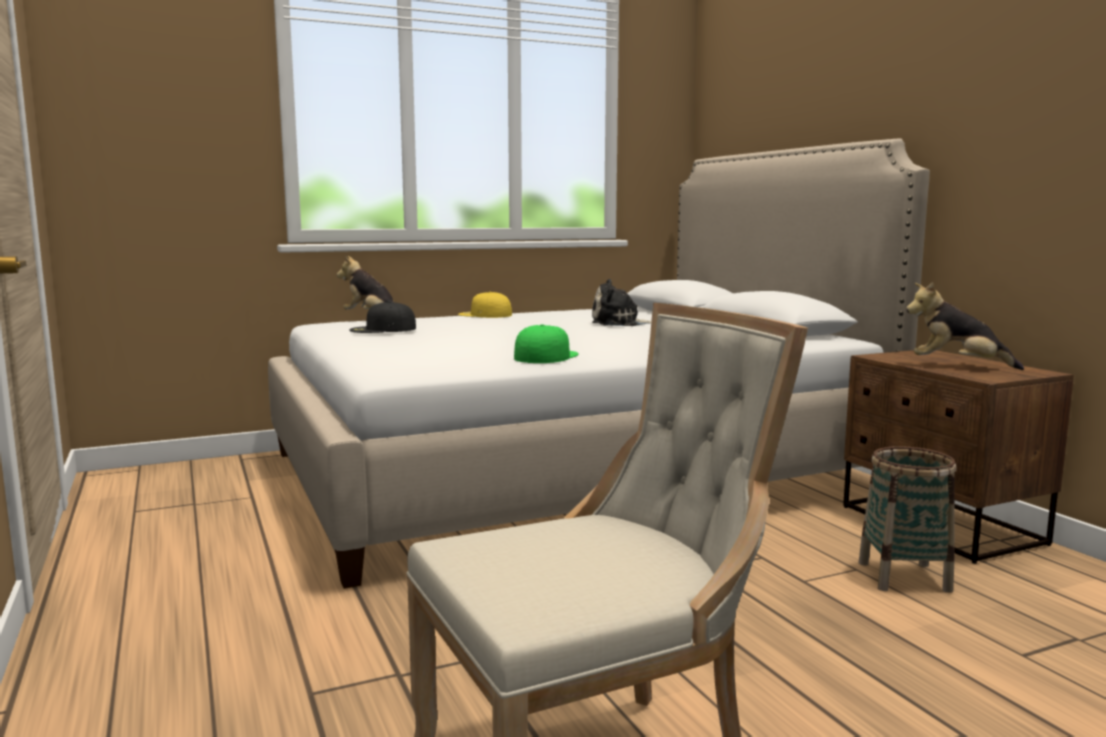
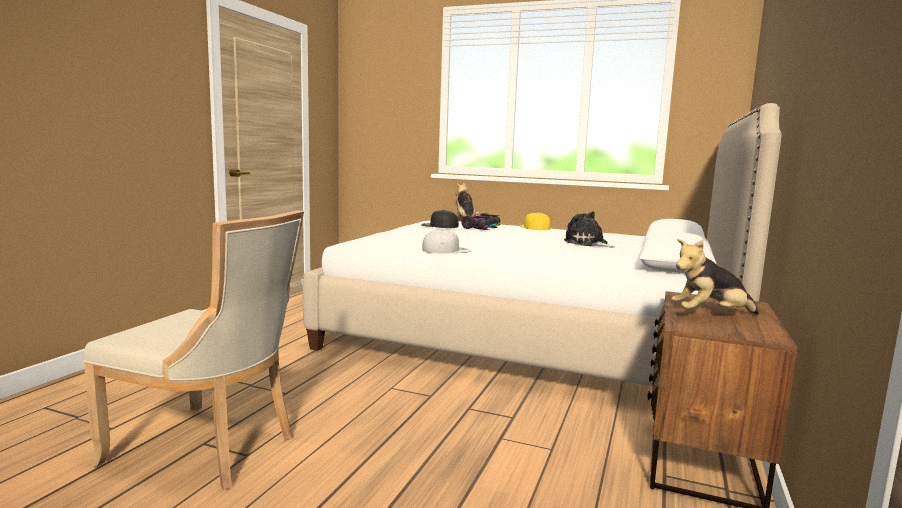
camera: 45 degrees right, 0 degrees up
(447, 323) = (482, 227): none -> toy car
(545, 356) = (446, 250): green cap -> white cap
(903, 577) = (570, 467): basket -> none
(957, 366) = (710, 315): plush toy -> plush toy turned 75 degrees counterclockwise

